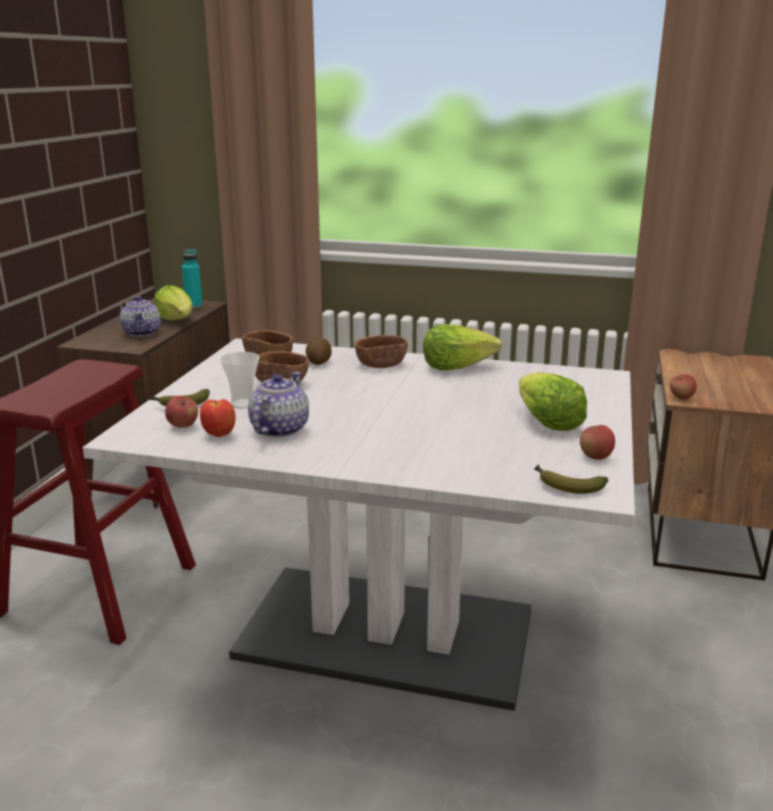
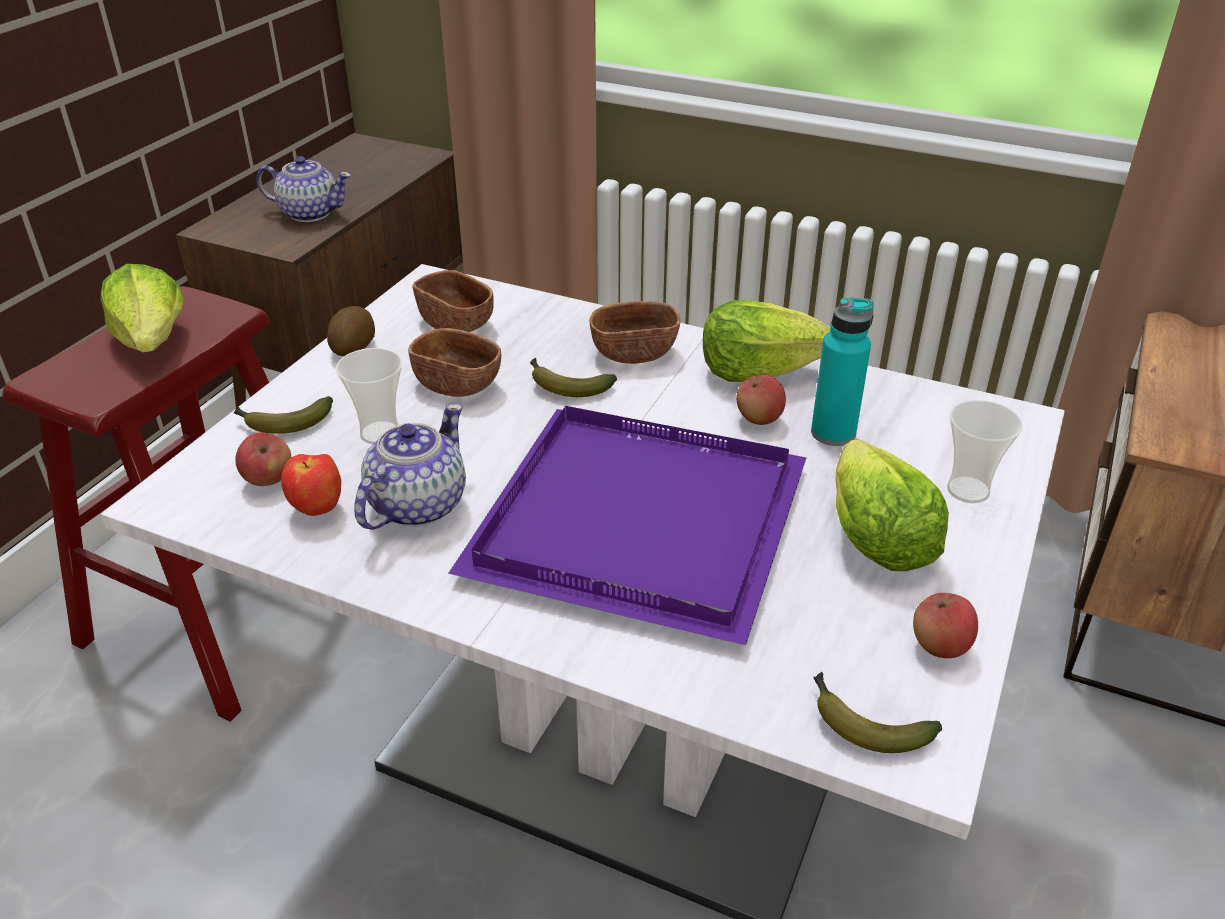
camera: 10 degrees right, 15 degrees up
(142, 332) = (309, 213): teapot -> teapot turned 75 degrees counterclockwise
(177, 320) = (369, 188): lettuce -> lettuce (153, 340)
(194, 306) = (403, 158): turquoise bottle -> turquoise bottle (833, 433)
(318, 361) = (534, 335): potato -> potato (353, 346)
(346, 379) = (565, 385): none -> banana
(416, 425) = (645, 520): none -> purple tray
(589, 402) = (968, 490): none -> cup
(681, 397) = (1159, 438): apple -> apple (759, 418)

